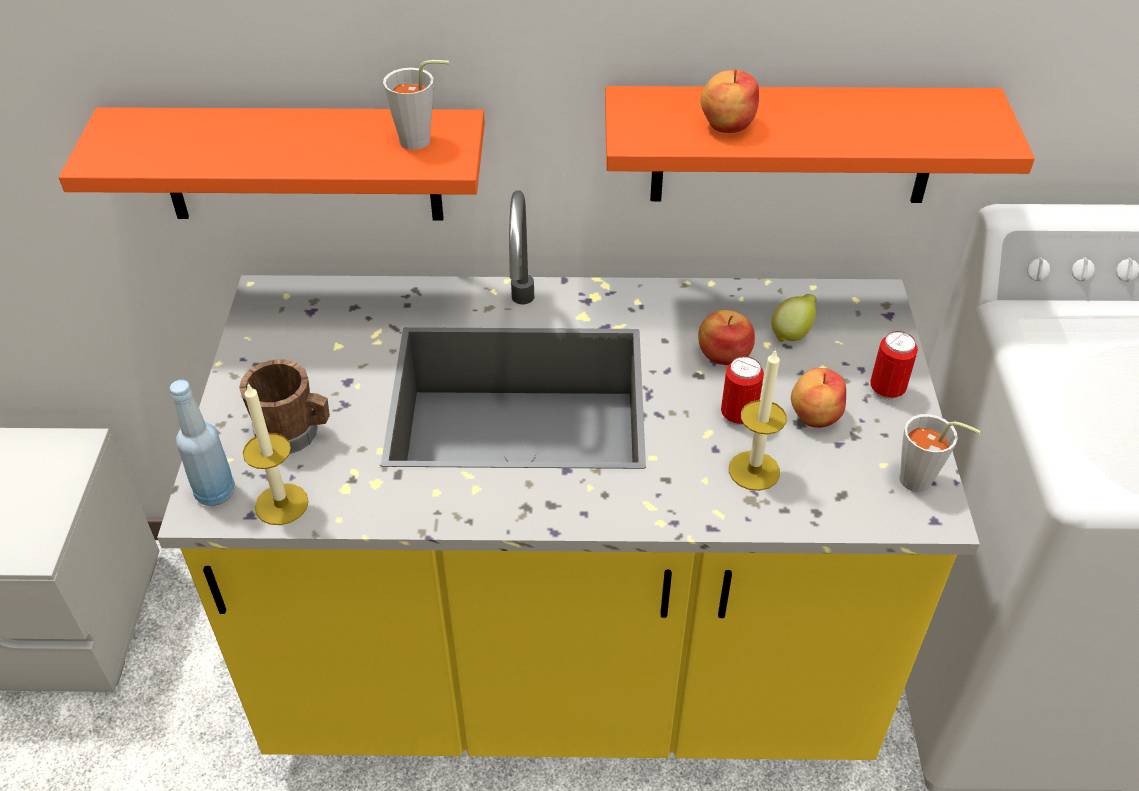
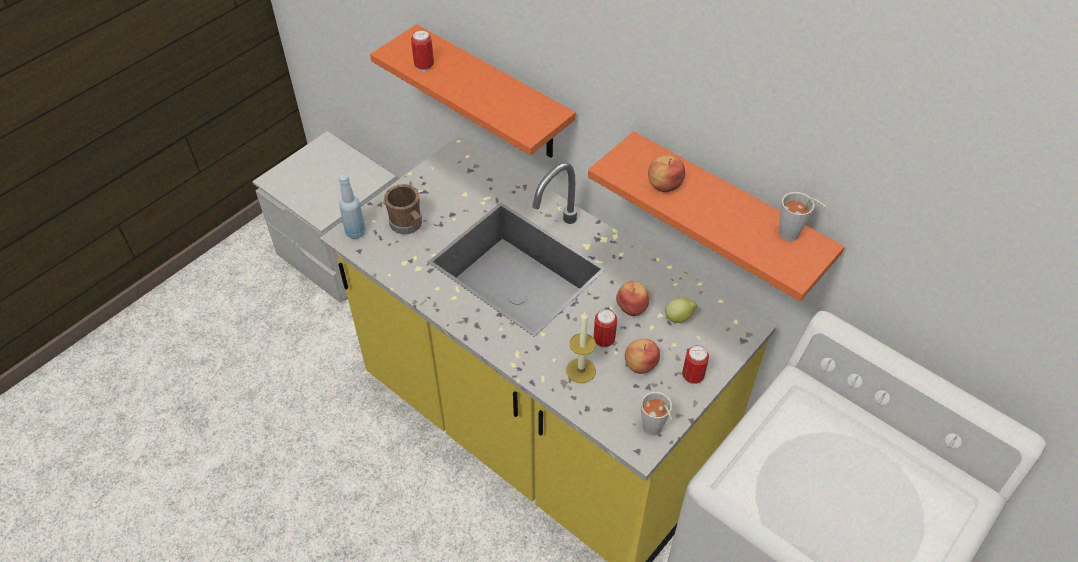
camera: 40 degrees right, 5 degrees up
(178, 153) = (424, 66): none -> can
(281, 504) = (374, 253): candle -> none
(422, 141) = (528, 115): grey cup -> grey cup (792, 236)

